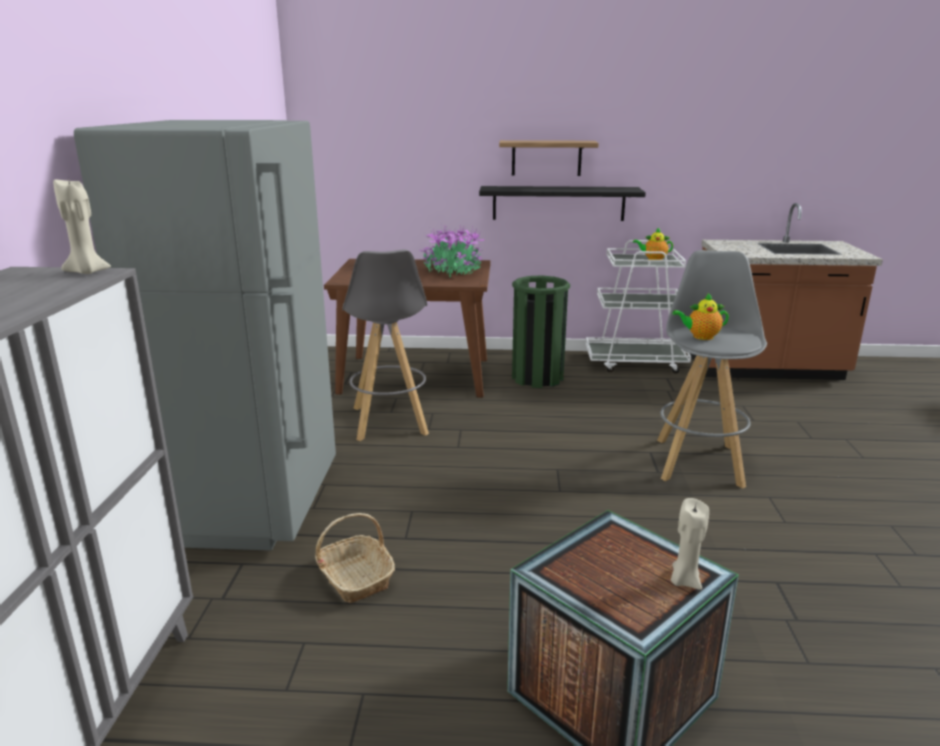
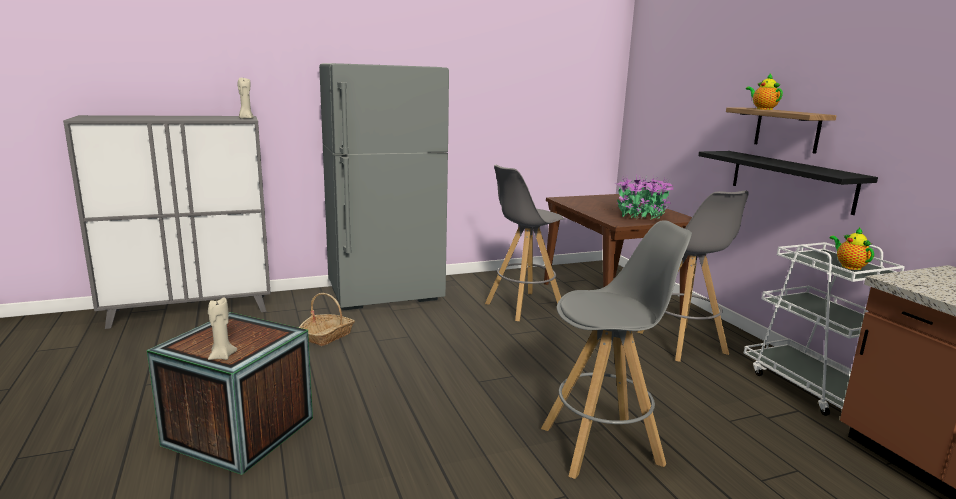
camera: 65 degrees right, 5 degrees down
(537, 378) = (682, 343): green trash can -> grey stool
(700, 337) = (590, 299): teapot -> teapot (762, 109)

